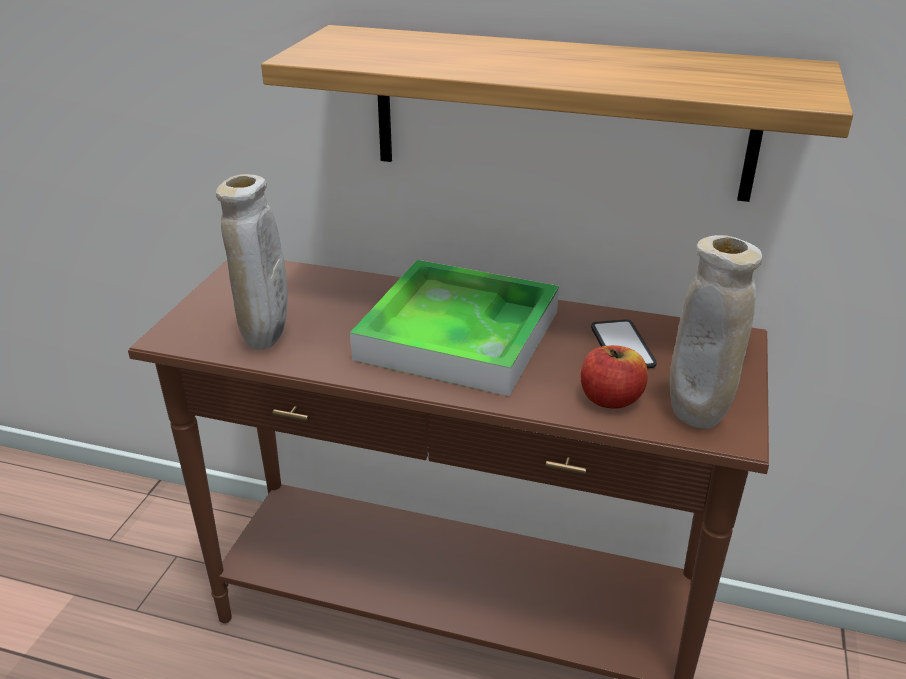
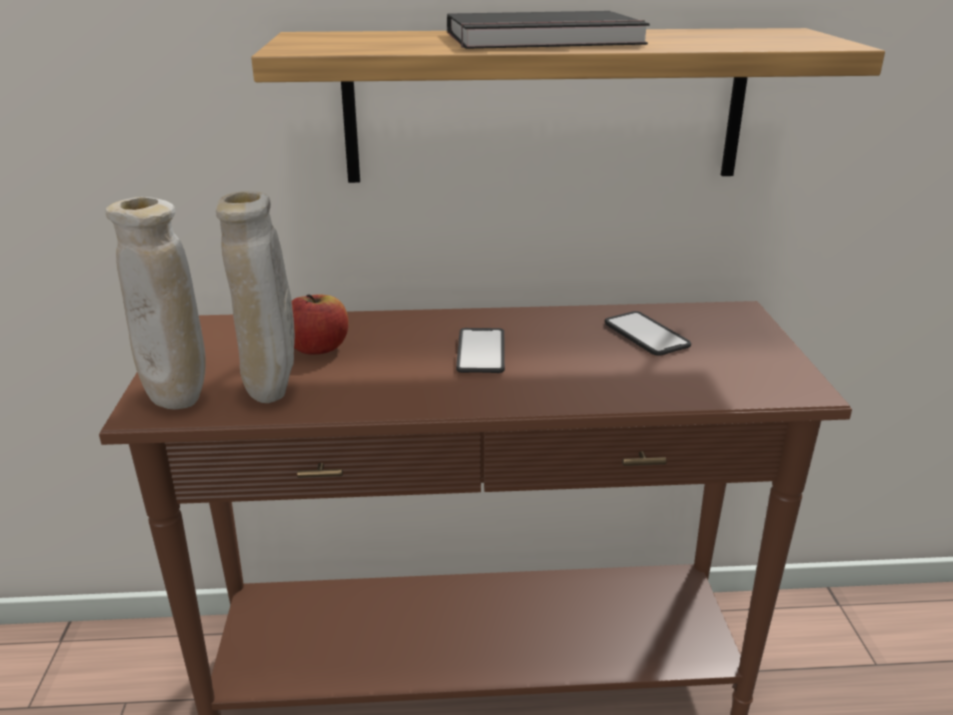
camera: 20 degrees left, 5 degrees down
(458, 335) = (481, 352): tray -> phone
(533, 61) = (545, 40): none -> black book
(610, 399) = (672, 381): apple -> apple (318, 348)
(697, 418) = (762, 382): beige vase -> beige vase (178, 401)

